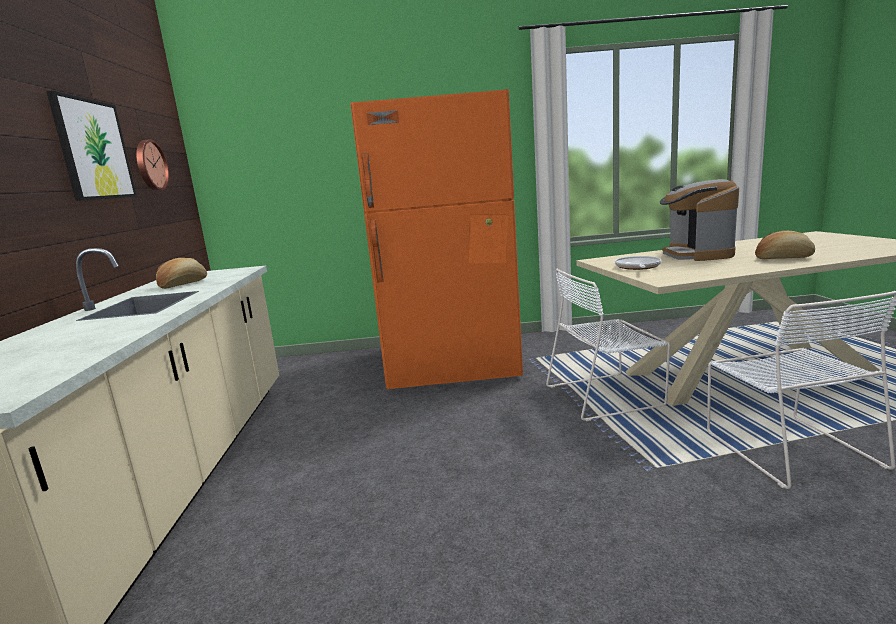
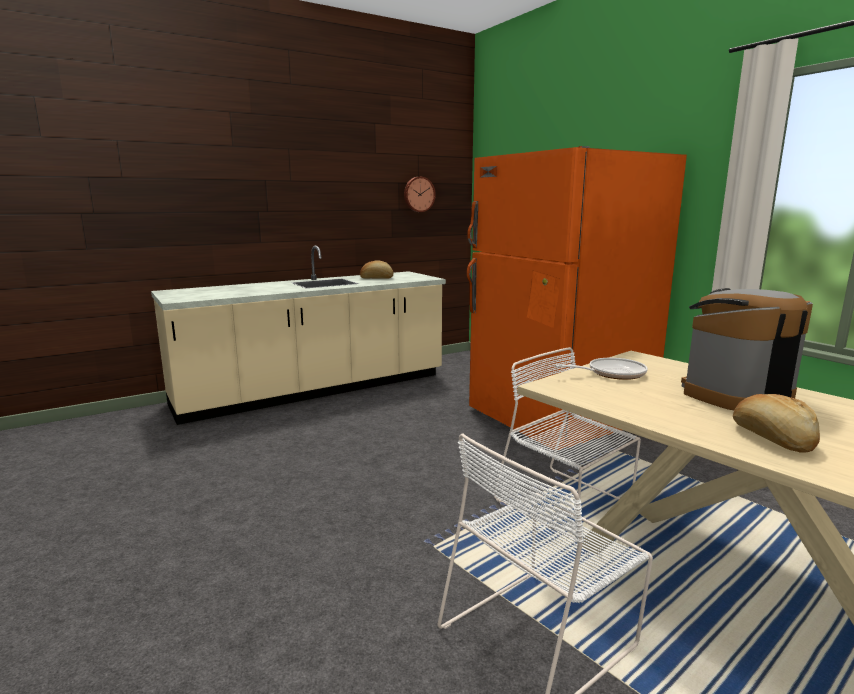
camera: 60 degrees right, 0 degrees up
(93, 150) = (362, 186): picture -> none

